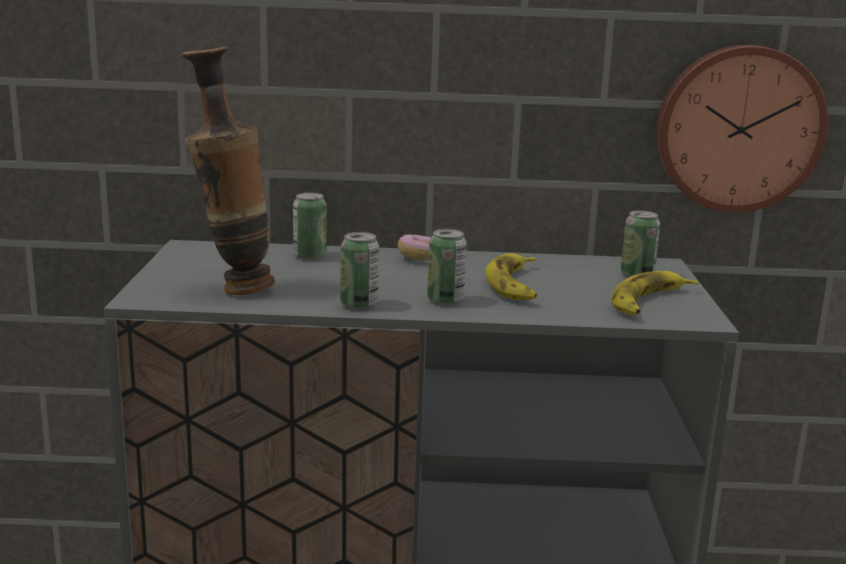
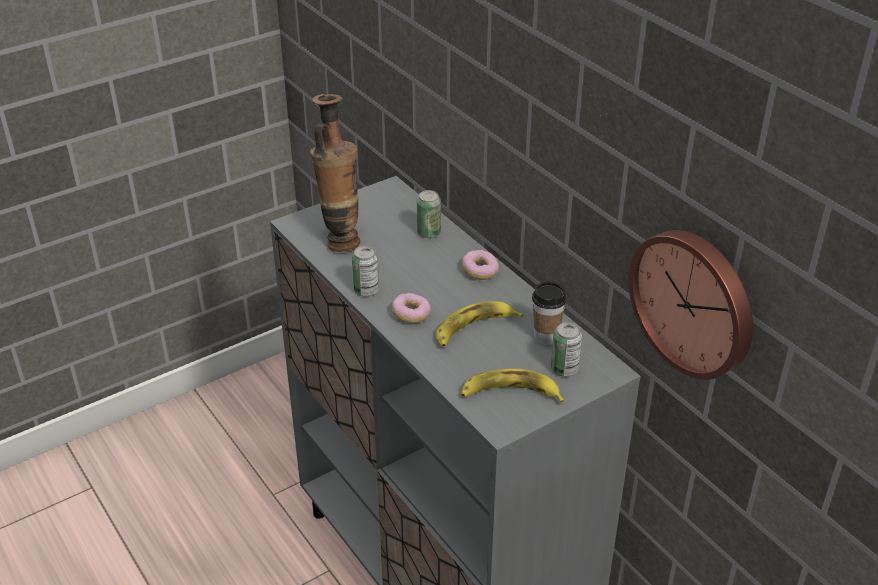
camera: 55 degrees right, 20 degrees up
(445, 300) = (411, 315): can -> donut
(574, 267) = (546, 337): none -> cup

